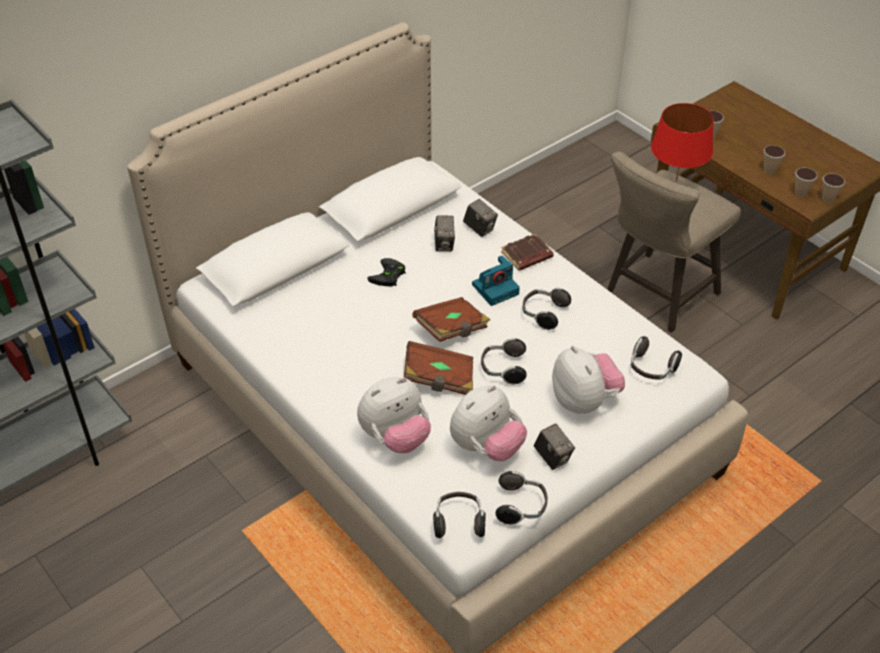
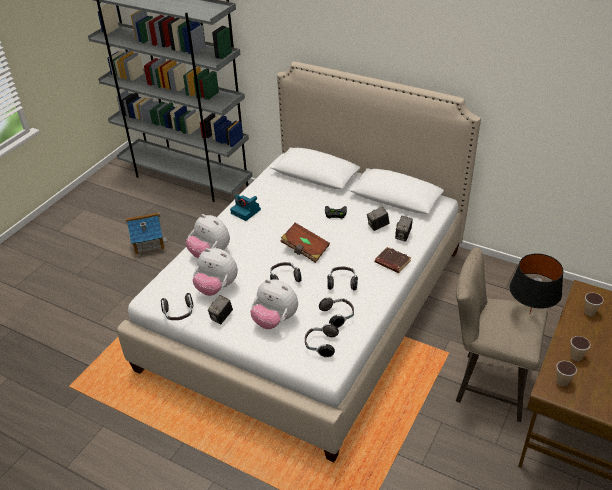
camera: 70 degrees right, 5 degrees down
(145, 590) = (148, 242): none -> toy house
(439, 379) = (261, 255): brown book -> none
(459, 522) = (159, 292): headphones -> headphones (338, 316)
(496, 288) = (352, 257): camera -> camera (246, 211)
(584, 401) = (275, 320): plush toy -> plush toy turned 75 degrees clockwise
(676, 181) = (529, 314): red table lamp -> black table lamp
(828, 198) = (569, 401): cup -> none

